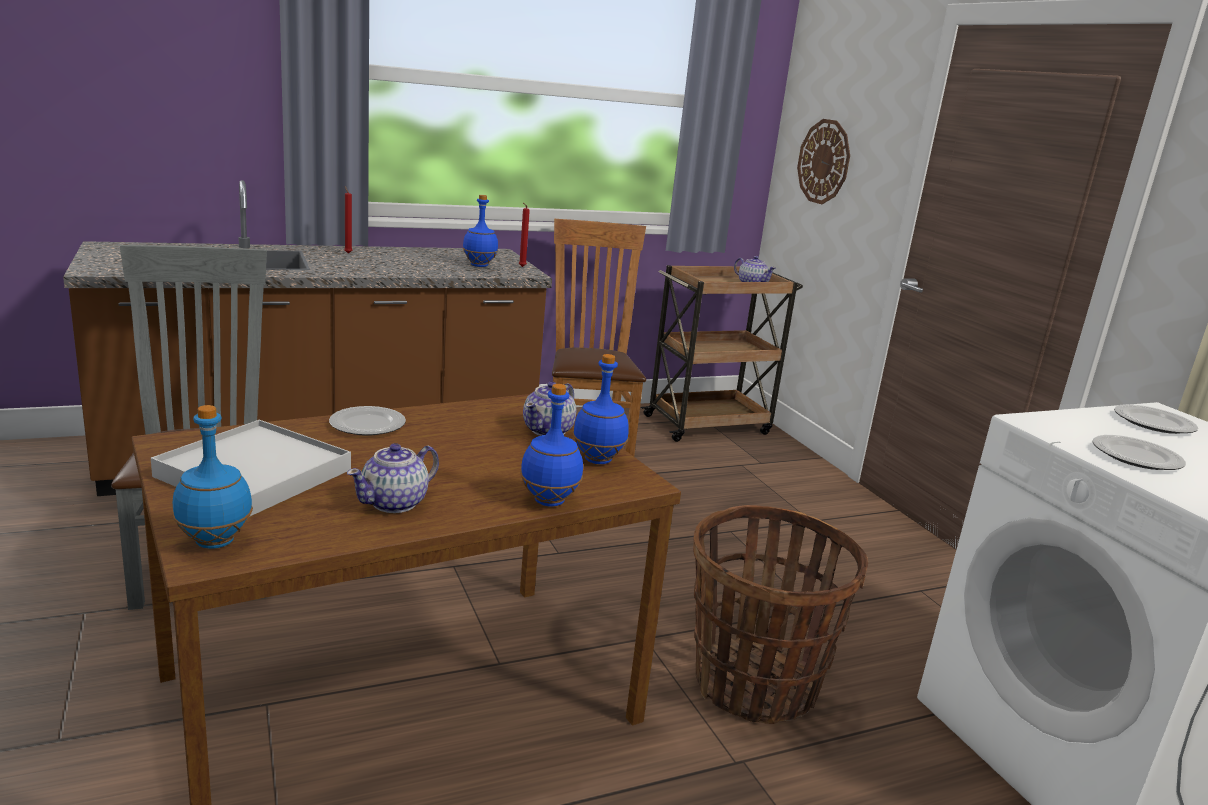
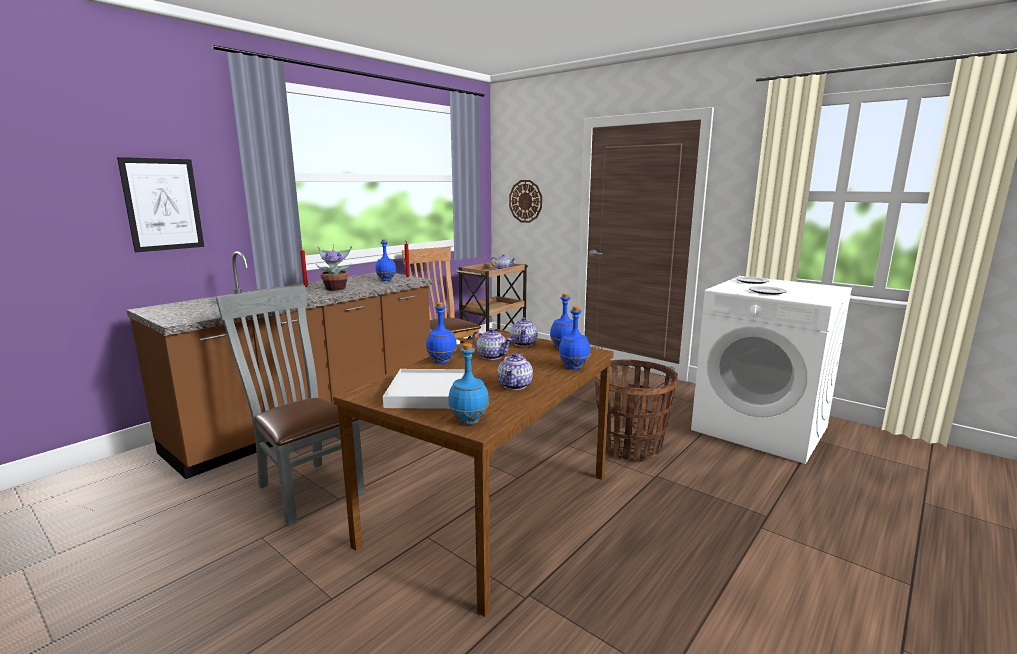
camera: 25 degrees left, 5 degrees down
(163, 96) = (163, 204): none -> picture
(366, 425) = (441, 361): plate -> blue bottle
(381, 264) = (336, 288): none -> potted plant
(456, 438) = (491, 356): none -> teapot

